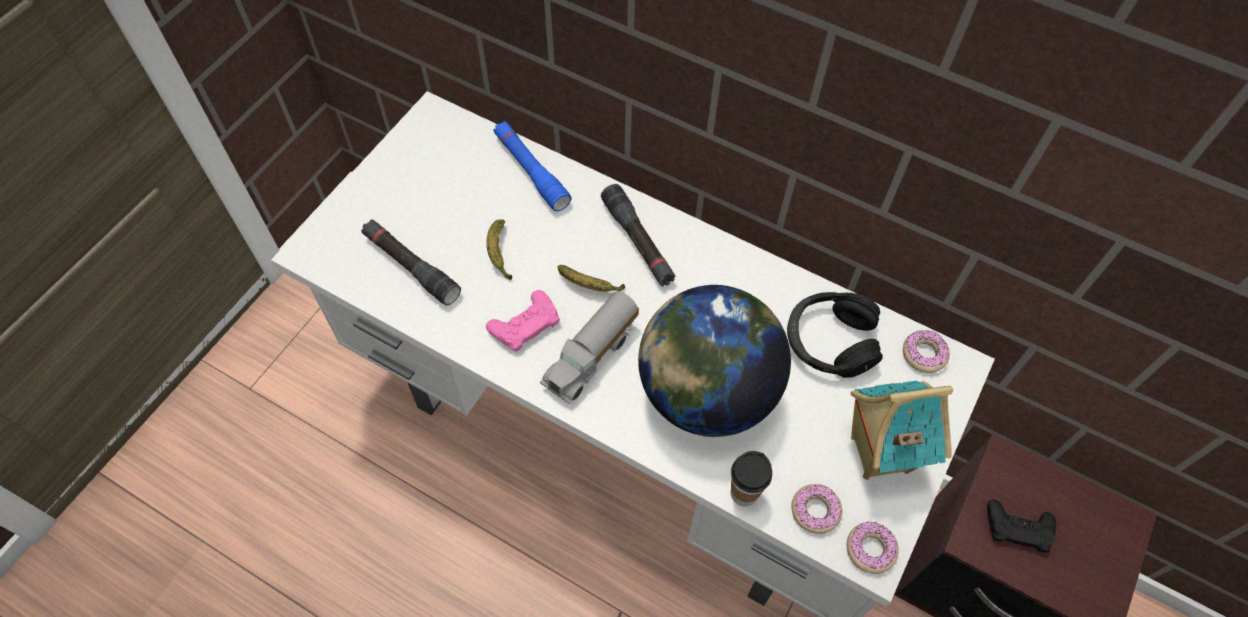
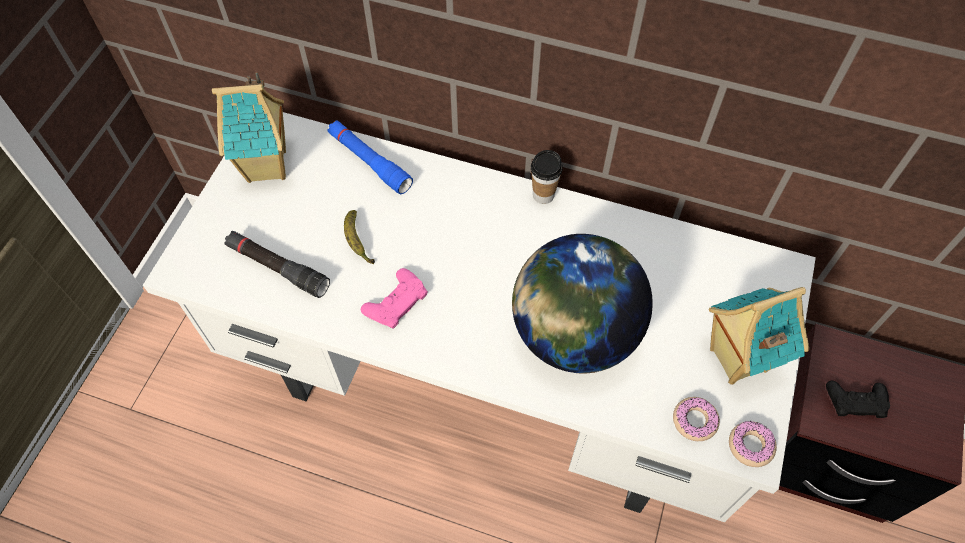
camera: 10 degrees left, 0 degrees up
(424, 158) = (268, 167): none -> toy house
(589, 286) = (446, 256): banana -> none
(592, 357) = (464, 321): toy truck -> none
(638, 241) = (481, 209): black flashlight -> none
(744, 493) = (628, 417): cup -> cup (543, 195)
(830, 341) = (671, 268): black headphones -> none
(924, 354) = (755, 264): donut -> none

